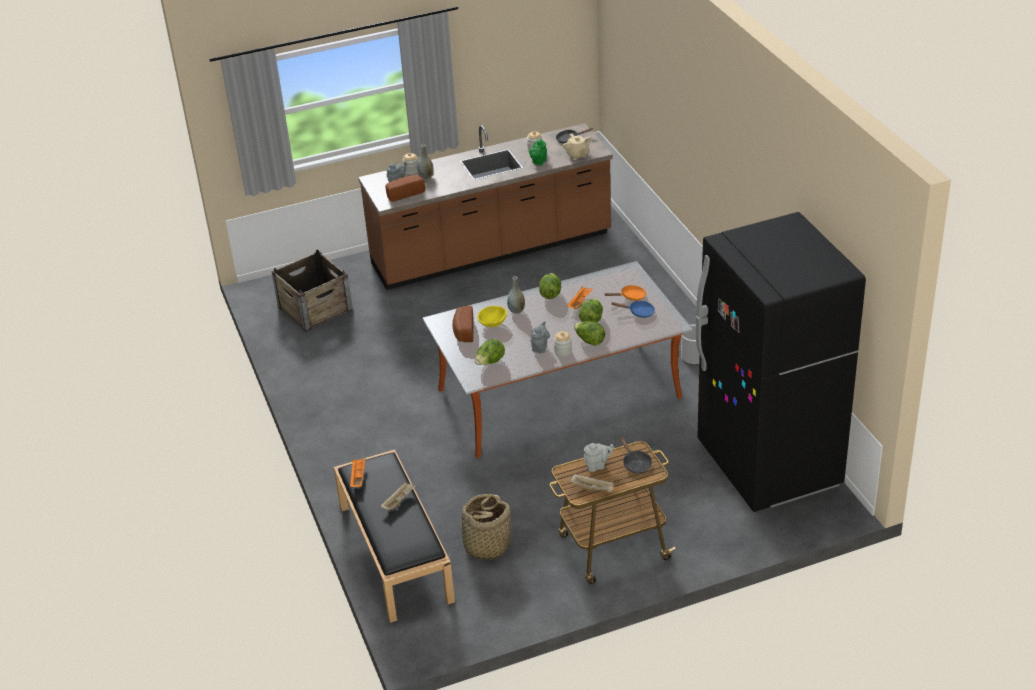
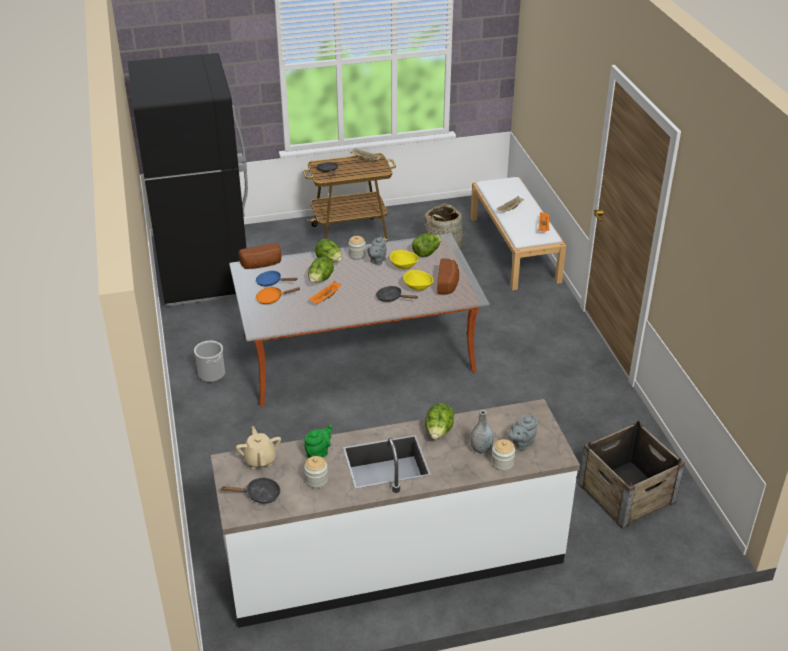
camera: 175 degrees left, 0 degrees up
(394, 552) = (515, 249): black bench -> white bench
(404, 193) = (511, 423): bread -> bread (262, 265)
(492, 251) = (394, 558): brown counter -> white counter
(511, 344) = (403, 266): none -> yellow bowl
(516, 310) = (391, 298): grey vase -> black frying pan
(550, 294) = (352, 311): lettuce -> lettuce (439, 432)
(597, 466) = (357, 172): grey teapot -> none

